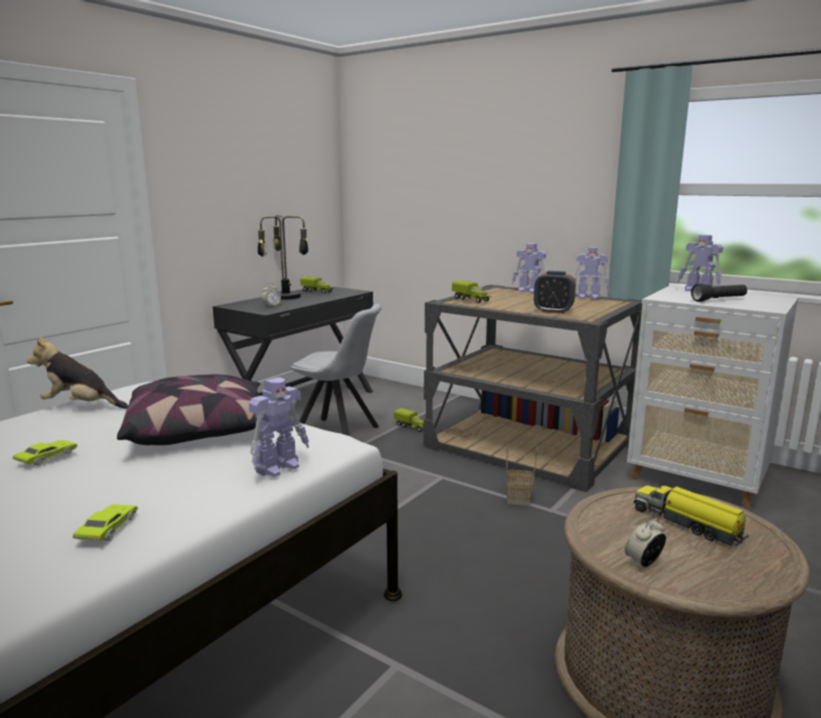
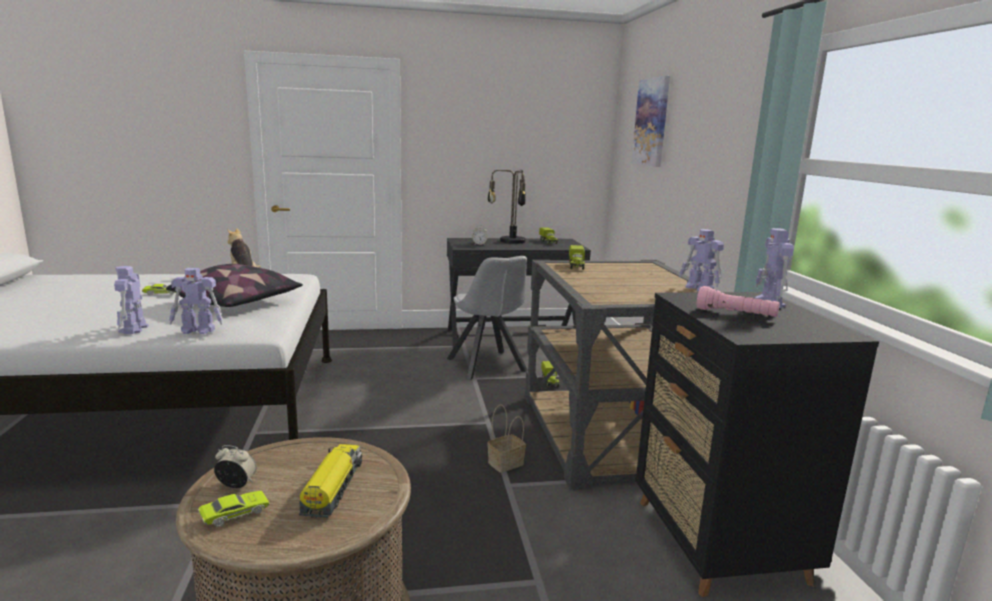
camera: 45 degrees right, 0 degrees up
(107, 529) = (84, 327): green toy car -> green toy car (235, 513)
(419, 158) = (651, 122): none -> picture
(529, 291) = (665, 271): toy robot -> toy robot (133, 329)
(553, 311) = (602, 290): alarm clock -> none
(699, 477) = (719, 541): white dresser -> black dresser
(719, 300) = (735, 314): black flashlight -> pink flashlight

